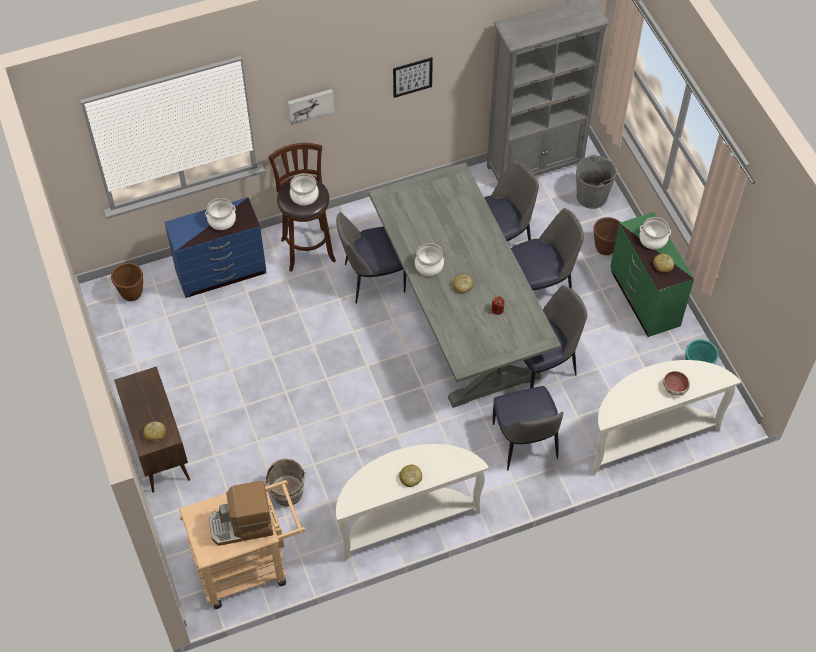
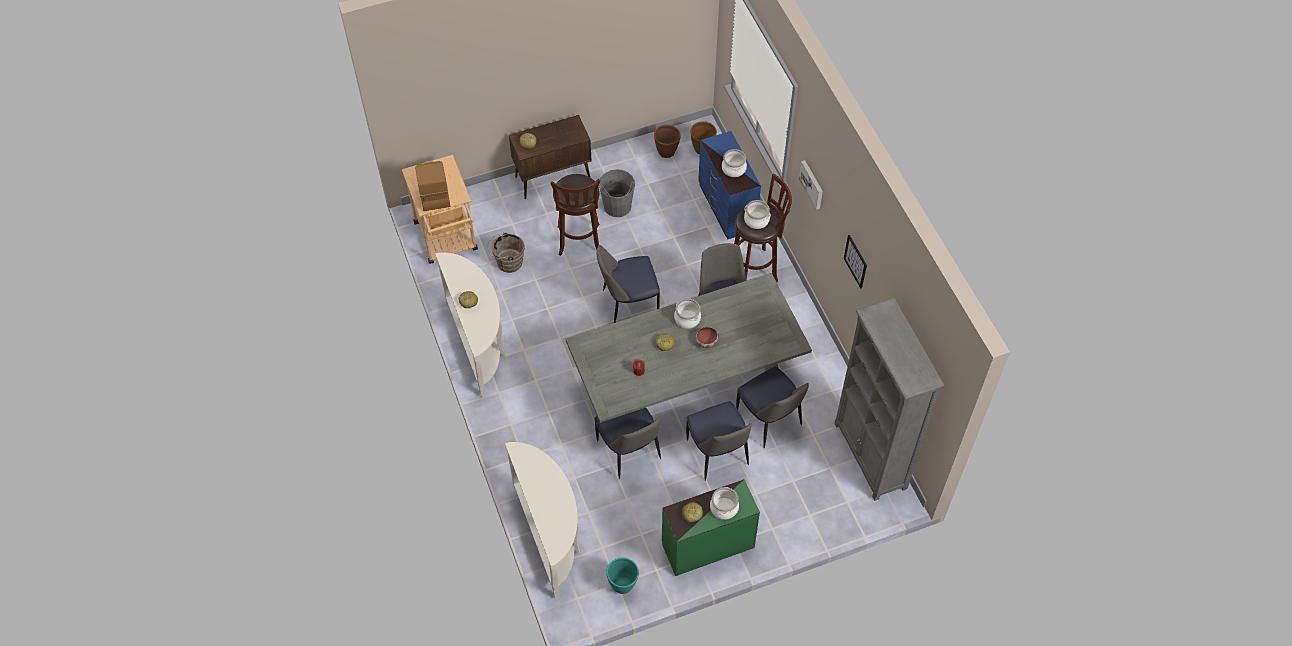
camera: 90 degrees right, 0 degrees up
(260, 419) = (579, 242): none -> brown stool
(525, 443) = (548, 434): chair -> chair (628, 304)
(592, 196) = (834, 506): grey bucket -> grey bucket (617, 206)
(605, 248) = (768, 514): brown planter -> brown planter (667, 152)
(675, 388) = (546, 508): bowl -> bowl (706, 341)

